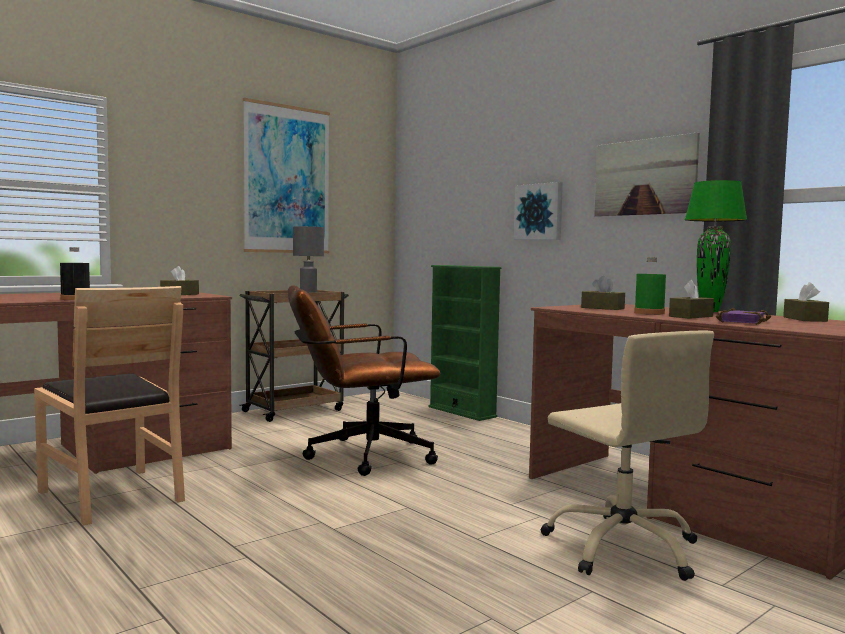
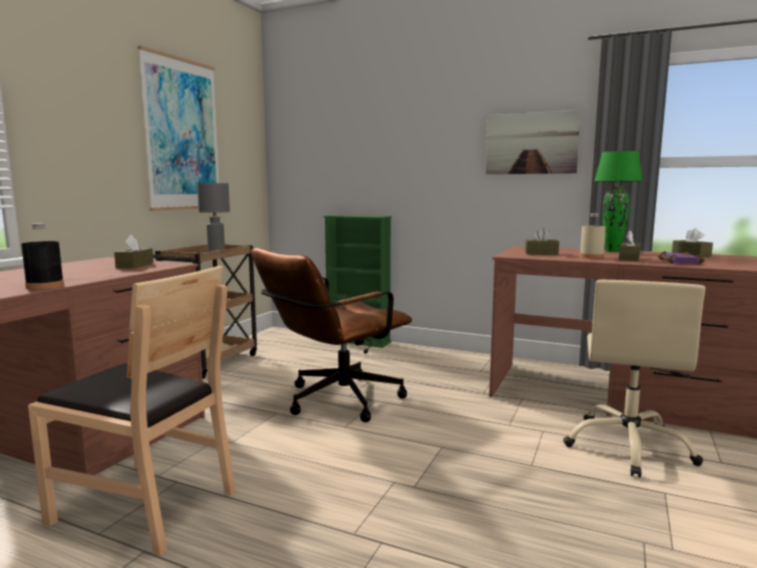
camera: 25 degrees left, 5 degrees up
(539, 212) = (429, 169): picture -> none
(623, 547) = (629, 446): beige office chair -> beige office chair turned 75 degrees clockwise
(649, 313) = (591, 257): green bottle -> beige bottle

